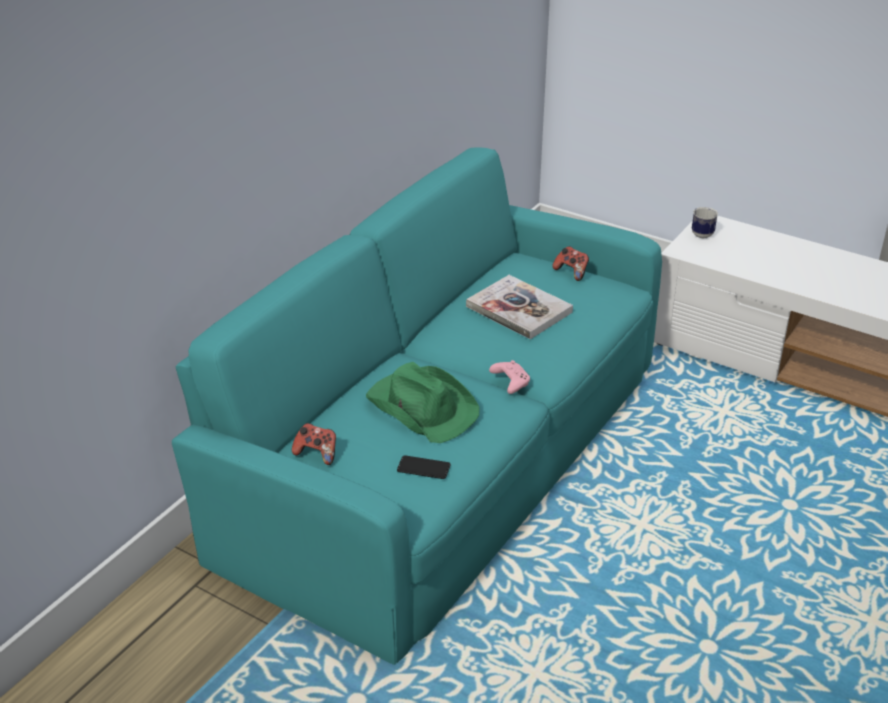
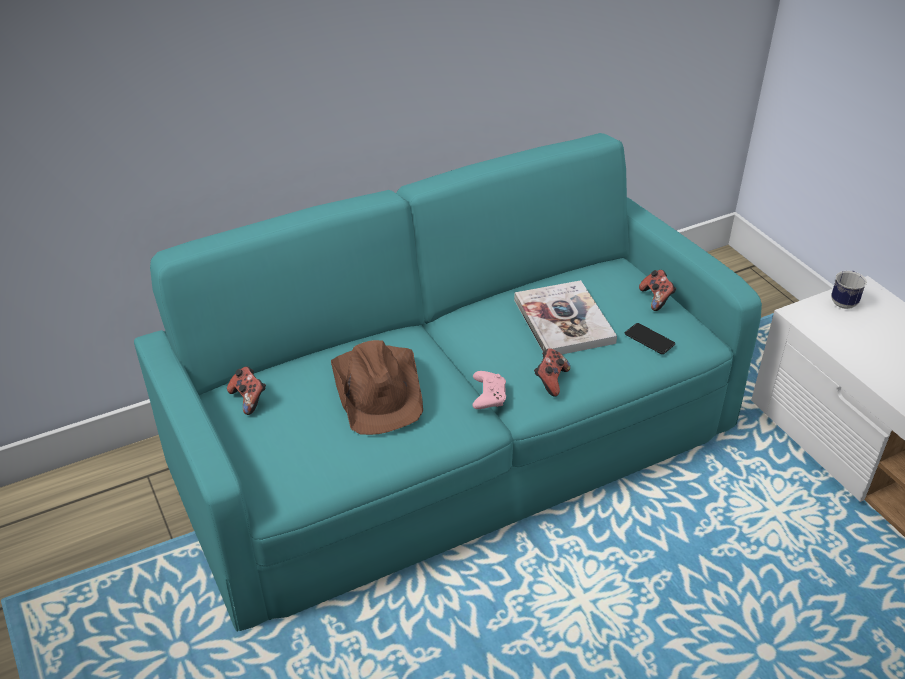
camera: 30 degrees right, 5 degrees up
(422, 407) = (379, 389): green hat -> brown hat
(423, 468) = (323, 454): phone -> phone (649, 339)
(548, 354) = (550, 381): none -> game controller

